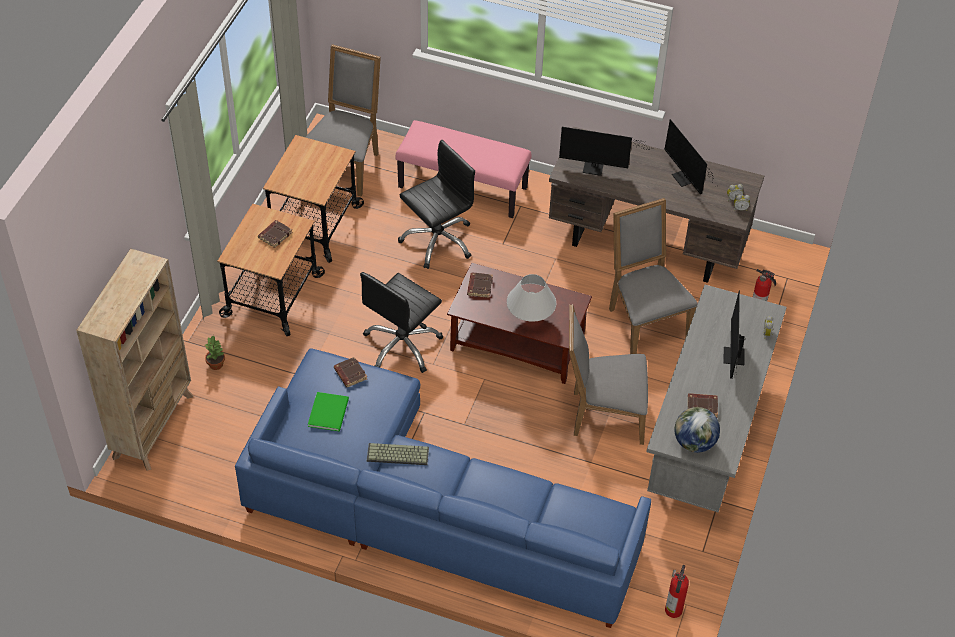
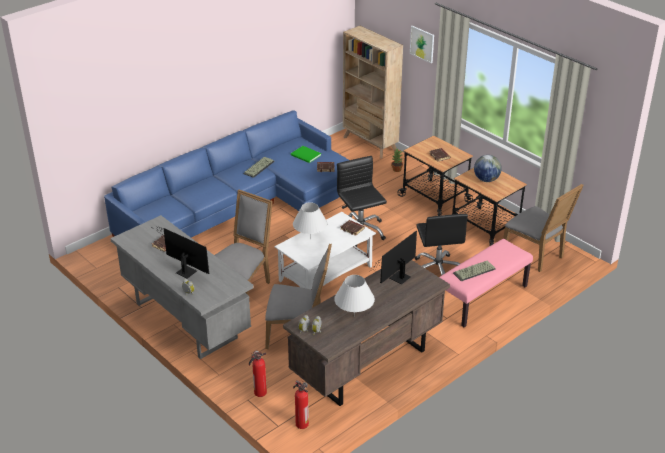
camera: 120 degrees right, 15 degrees down
(142, 208) = (422, 44): none -> picture
(488, 152) = (474, 272): none -> keyboard
(516, 343) = (326, 273): brown coffee table -> white coffee table
(673, 611) = (98, 262): fire extinguisher -> fire extinguisher (301, 423)
(685, 180) = (354, 316): monitor -> white table lamp
(694, 443) = (145, 232): globe -> globe (486, 180)

